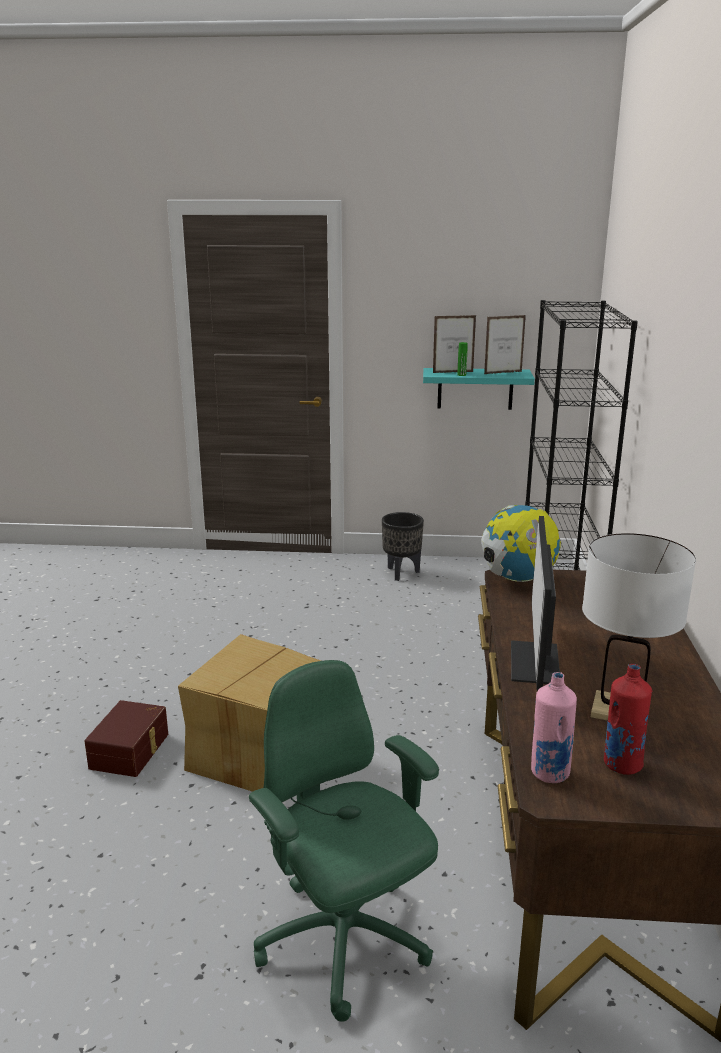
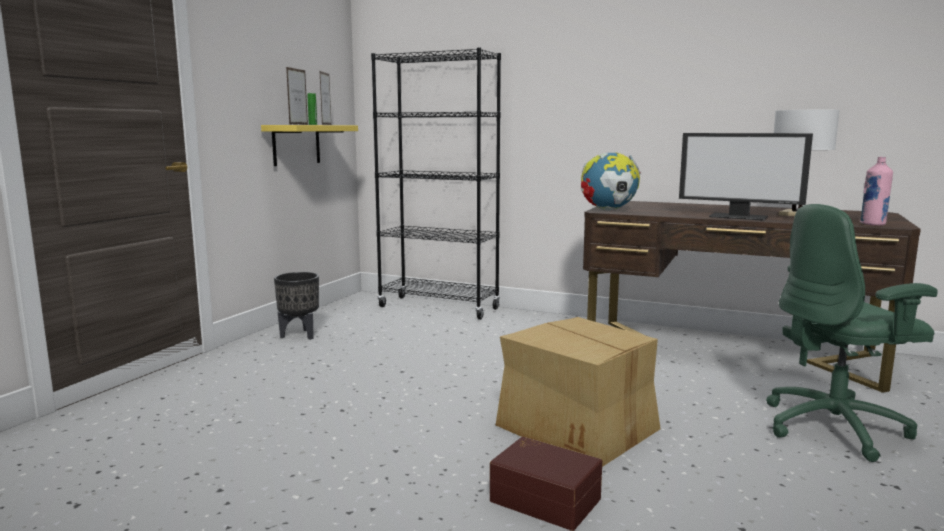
camera: 70 degrees left, 10 degrees down
(475, 388) = (296, 144): turquoise shelf -> yellow shelf
(622, 764) = (855, 218): red bottle -> none

